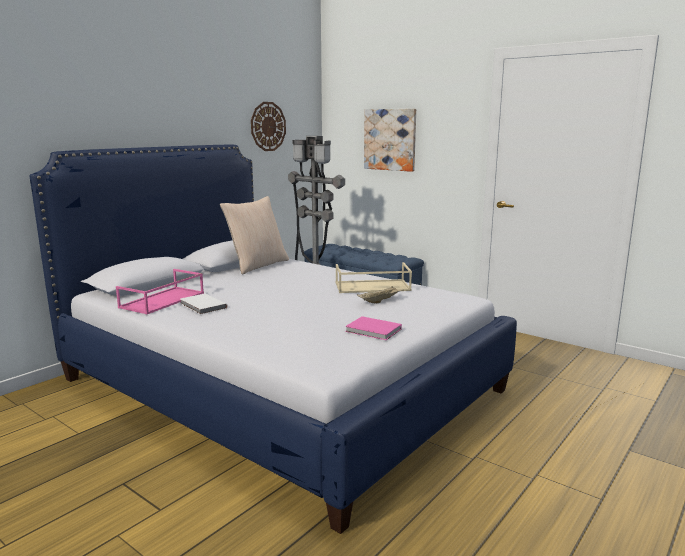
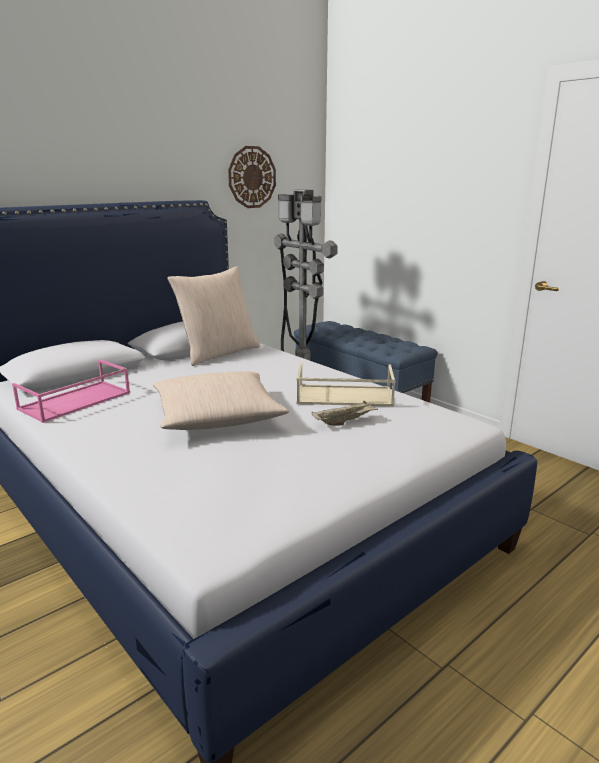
camera: 10 degrees right, 5 degrees up
(202, 306) = (115, 414): white book -> none
(283, 303) = (217, 416): none -> beige pillow
(374, 331) = (313, 477): pink book -> none
(390, 139) = (404, 195): picture -> none

